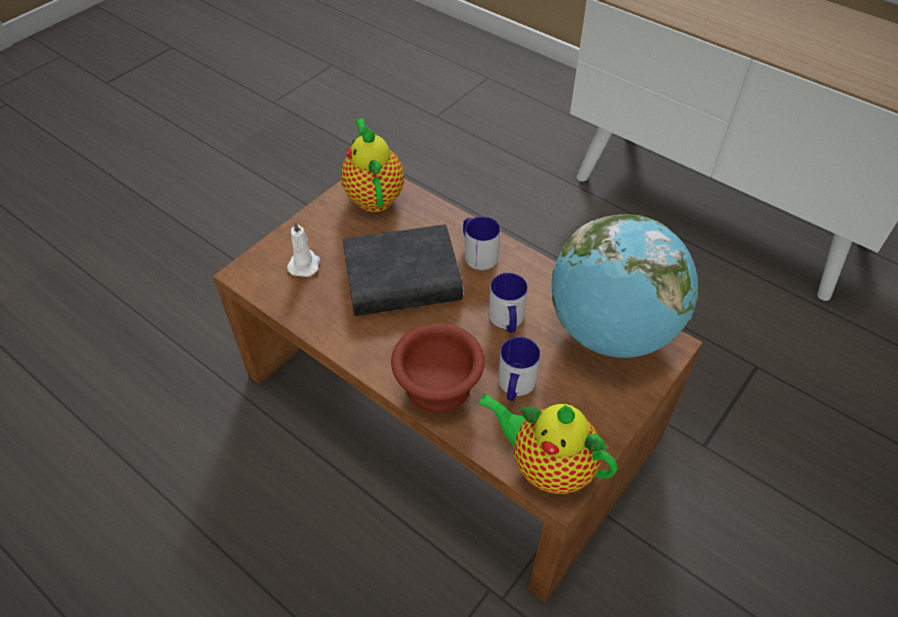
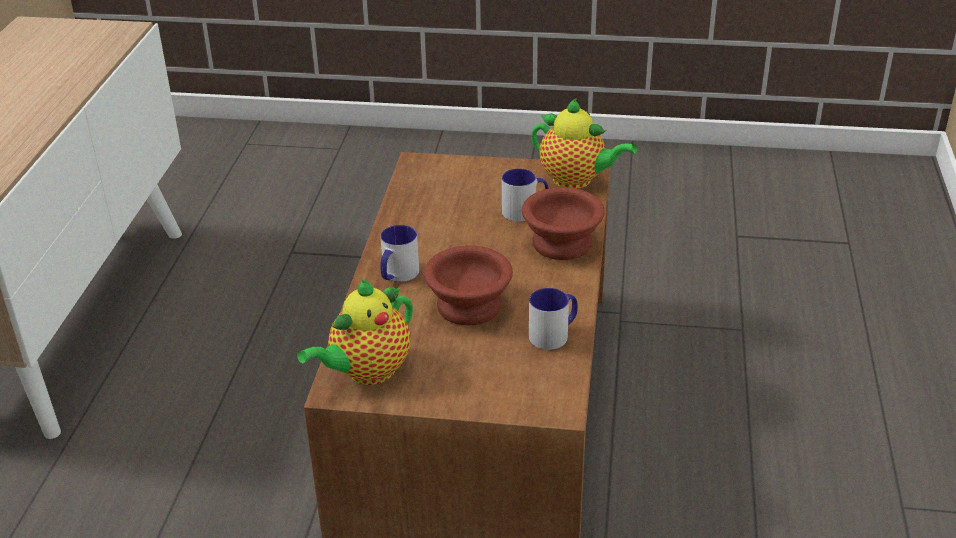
camera: 120 degrees left, 15 degrees down
(304, 264) = (508, 372): white candle -> none
(402, 278) = (469, 304): black book -> brown bowl
(507, 321) = (464, 234): mug -> mug (554, 334)
(547, 466) = (576, 180): teapot -> teapot turned 60 degrees counterclockwise
(611, 331) = (428, 187): globe -> none

